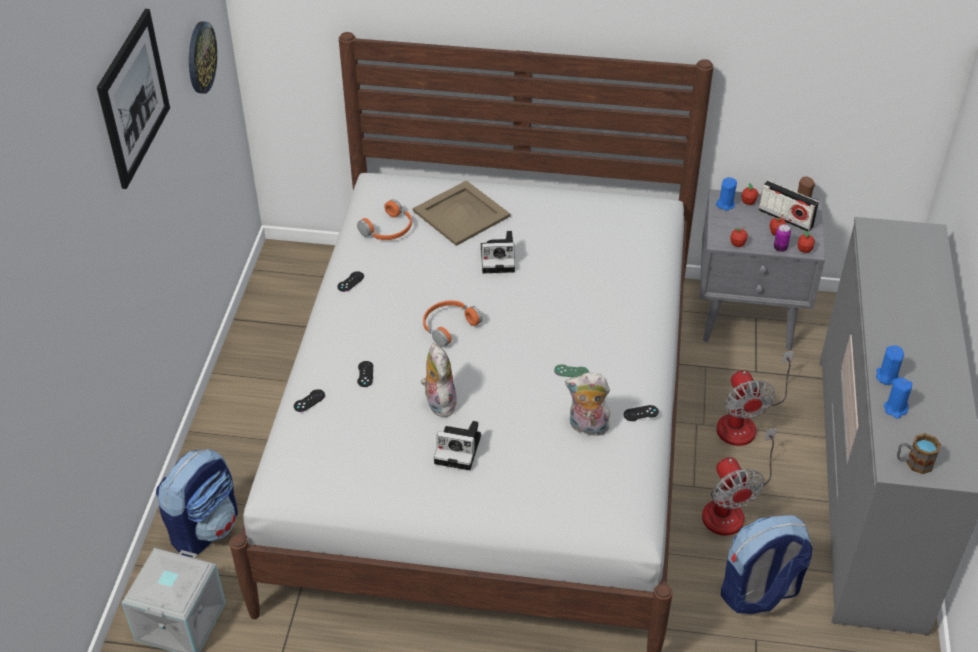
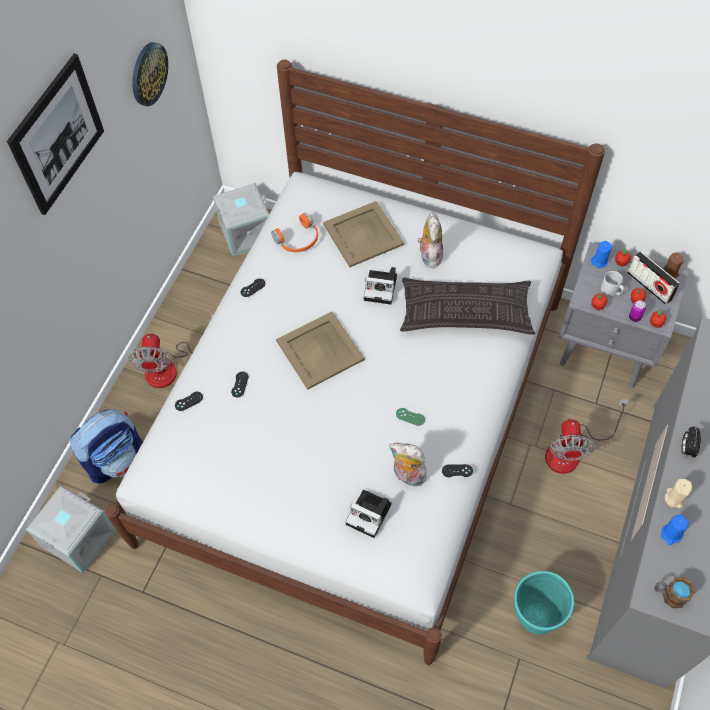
camera: 15 degrees right, 15 degrees up
(301, 271) = (246, 232): none -> grey storage box
(438, 402) = (291, 425): plush toy -> plush toy (429, 255)
(448, 326) = (320, 349): orange headphones -> beige tray
(460, 449) = (296, 475): camera -> camera (370, 514)
(599, 266) = (466, 312): none -> pillow
(731, 507) = (535, 531): fan -> fan (171, 367)
(747, 228) = (611, 291): none -> grey mug
(759, 593) = (534, 616): backpack -> turquoise planter
(883, 332) = (686, 449): none -> alarm clock
(886, 376) = (674, 498): blue candle -> beige candle

